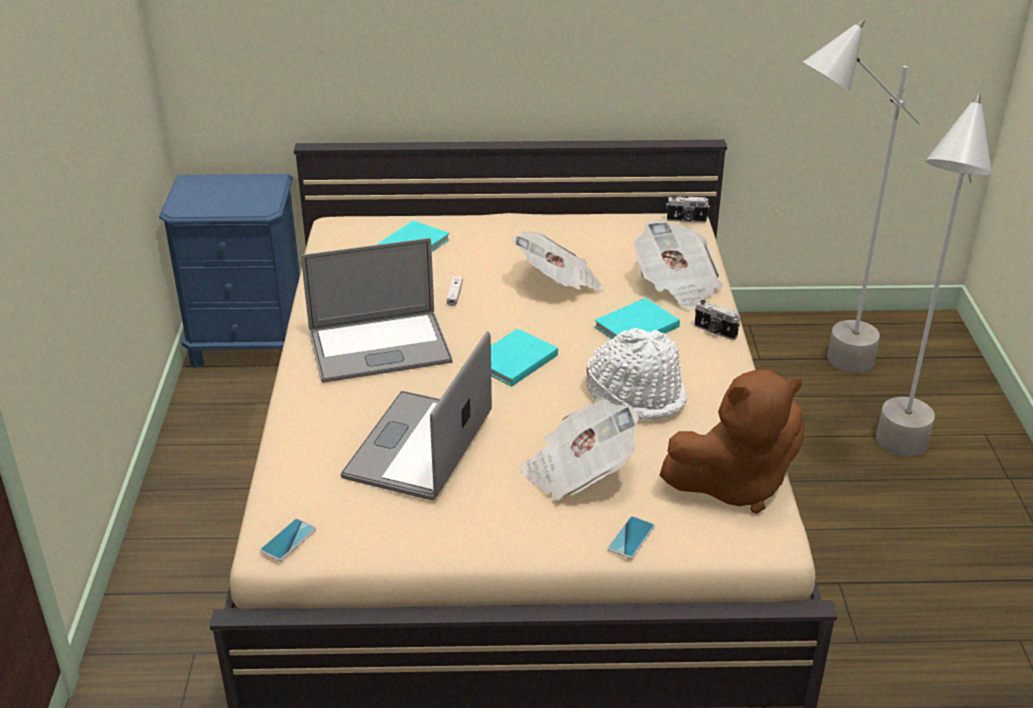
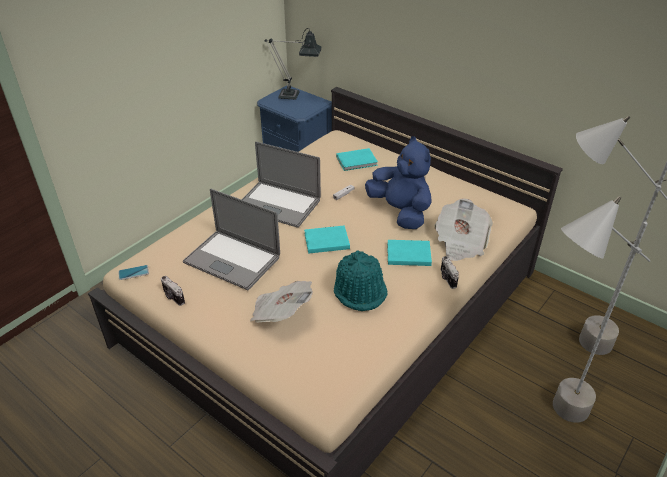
camera: 40 degrees right, 5 degrees up
(216, 186) = (294, 96): none -> table lamp
(419, 445) = (232, 259): laptop -> laptop turned 120 degrees counterclockwise
(559, 283) = (400, 212): newspaper -> blue plush toy
(631, 538) = (260, 361): phone -> none
(637, 395) = (360, 290): white hat -> turquoise hat
(686, 220) = (516, 208): camera -> camera (173, 297)
(734, 484) = (345, 366): brown plush toy -> none

